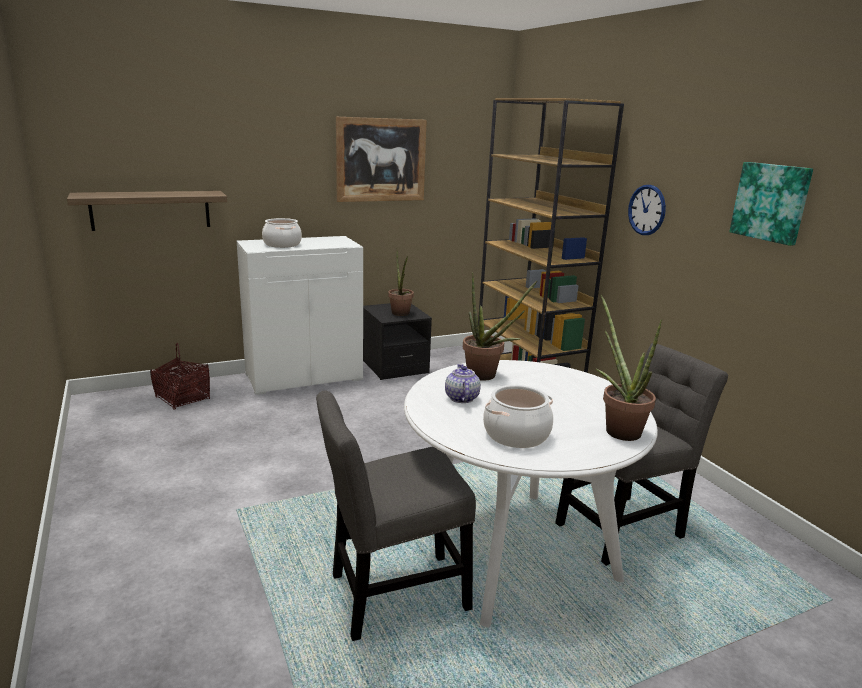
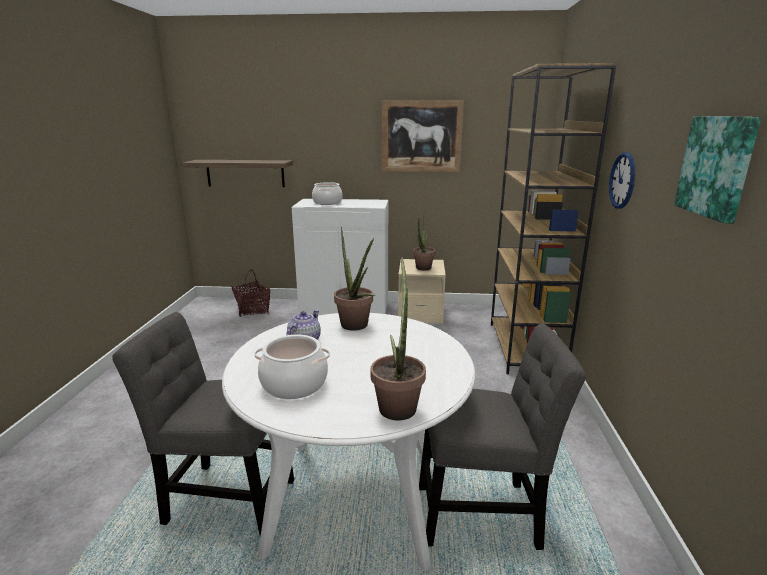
camera: 30 degrees right, 0 degrees up
(394, 367) = (420, 313): black nightstand -> beige nightstand

